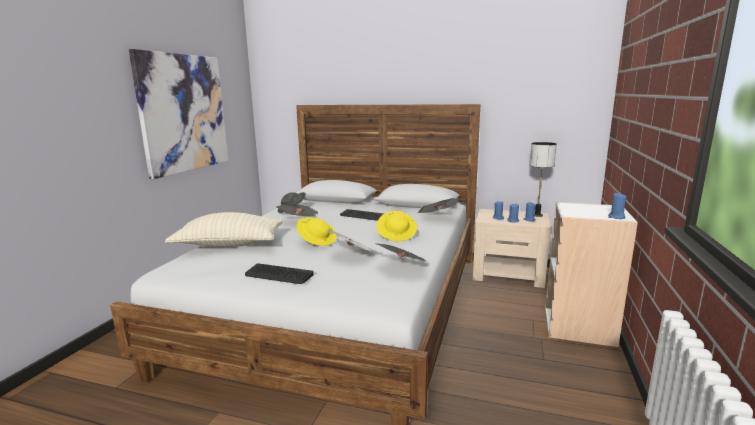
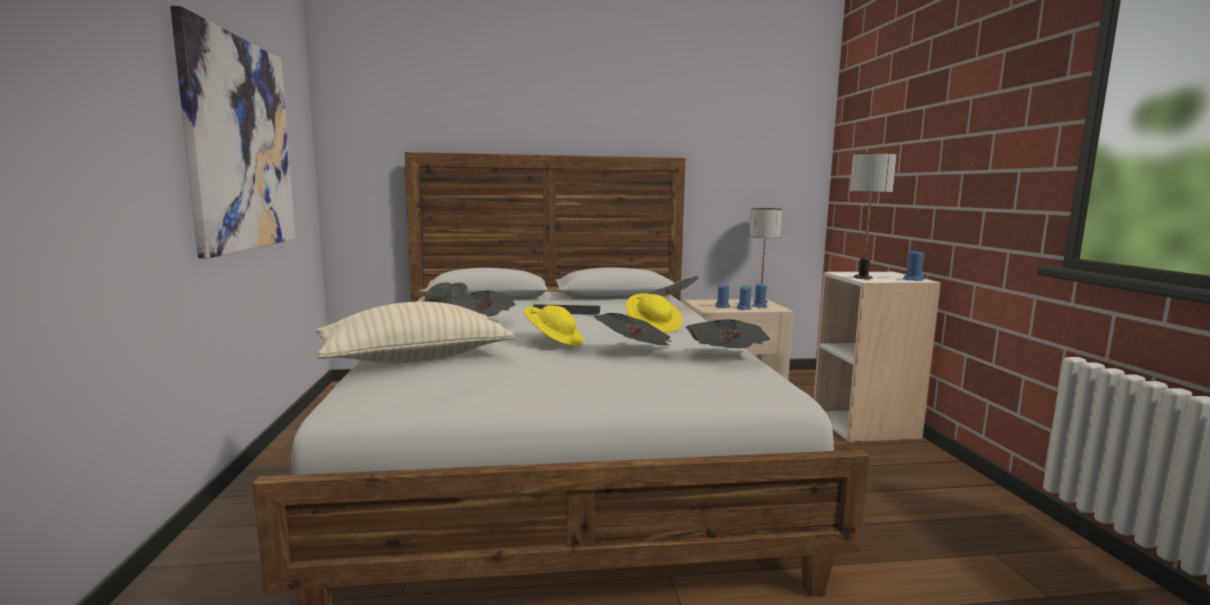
camera: 25 degrees left, 5 degrees down
(278, 275) = (573, 384): keyboard -> none
(573, 211) = (862, 278): none -> table lamp

